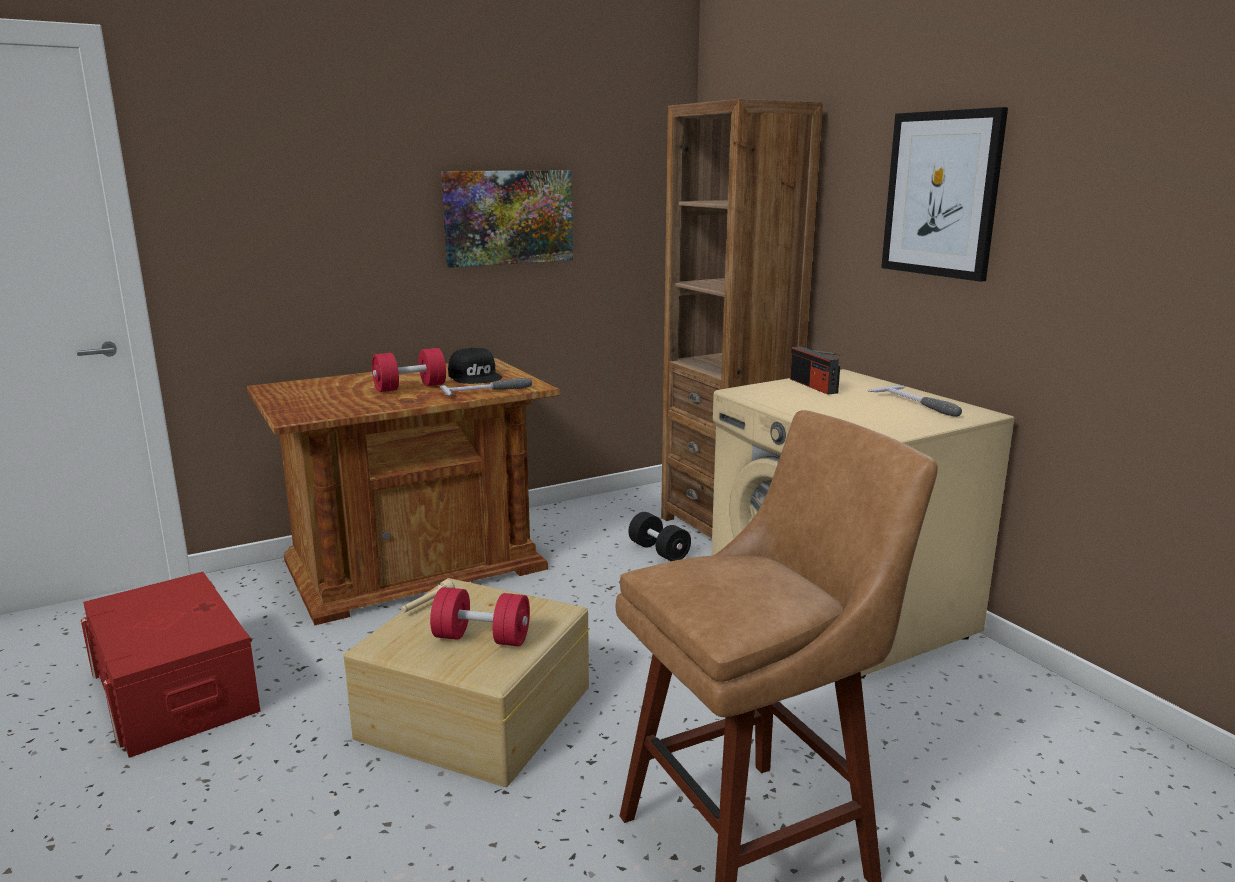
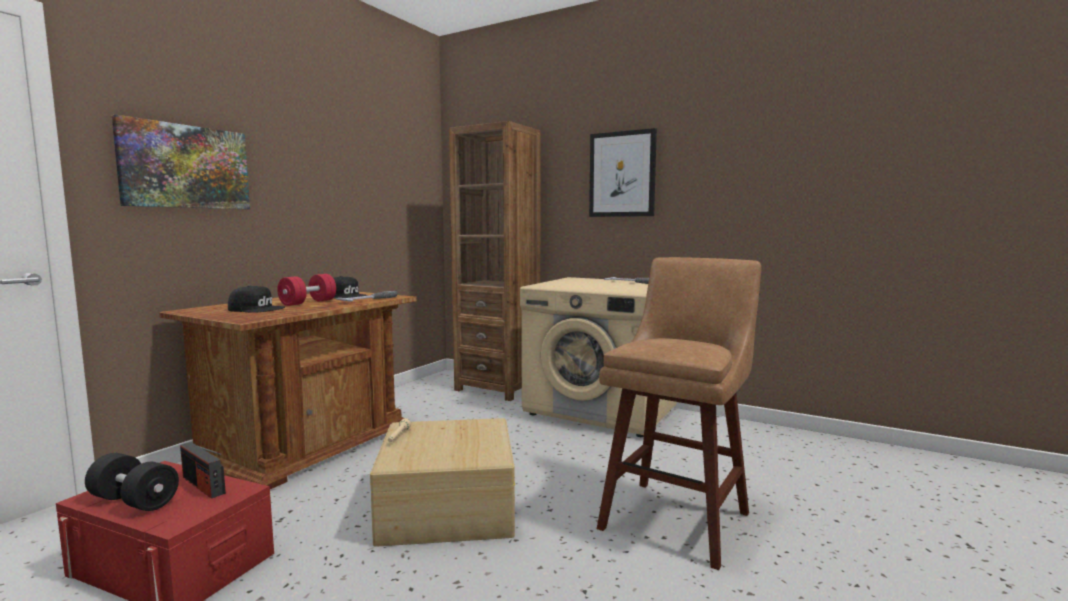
camera: 30 degrees left, 10 degrees down
(338, 394) = (257, 309): none -> black cap
(482, 638) = (461, 444): red dumbbell -> none
(508, 217) = (343, 193): picture -> picture (185, 167)
(659, 551) = (471, 405): black dumbbell -> black dumbbell (134, 501)
(813, 386) = (568, 282): radio -> radio (203, 485)

